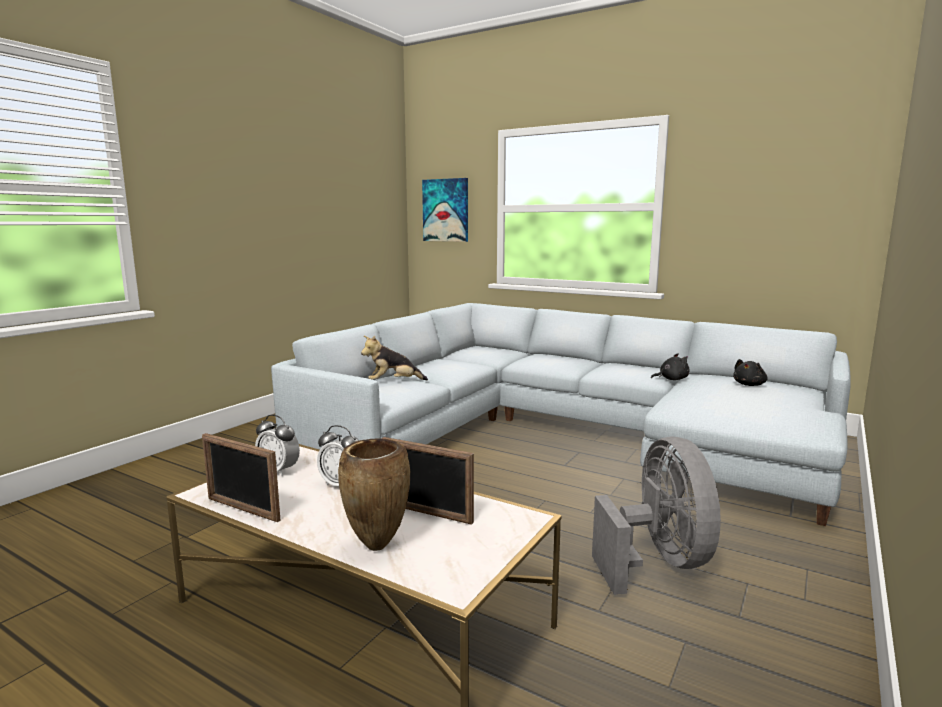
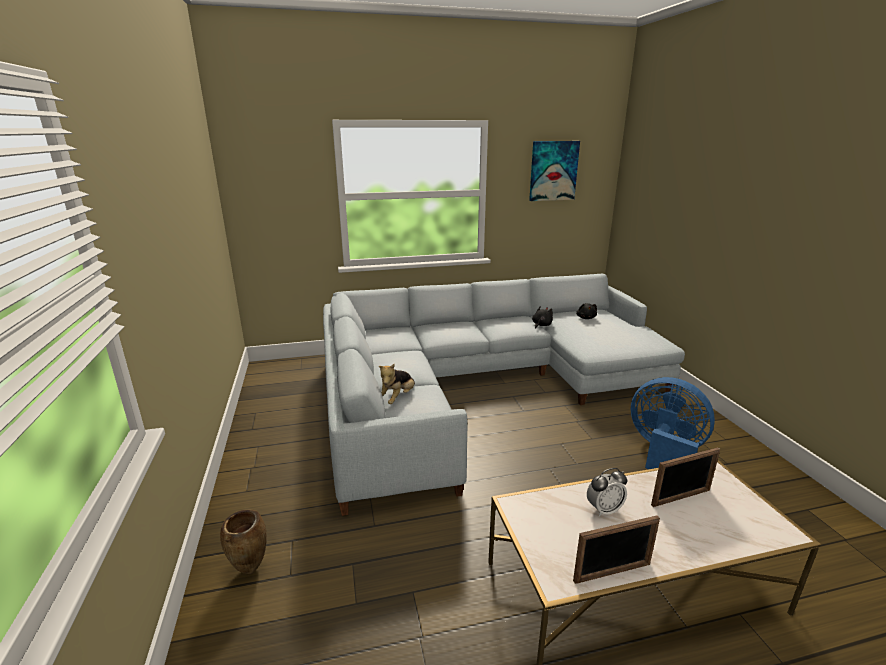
camera: 45 degrees left, 10 degrees up
(278, 471) = (547, 527): alarm clock -> none
(376, 547) = (719, 537): brown vase -> brown vase (251, 570)
(446, 210) = (276, 199): picture -> picture (553, 171)
(658, 562) = (664, 453): grey fan -> blue fan

